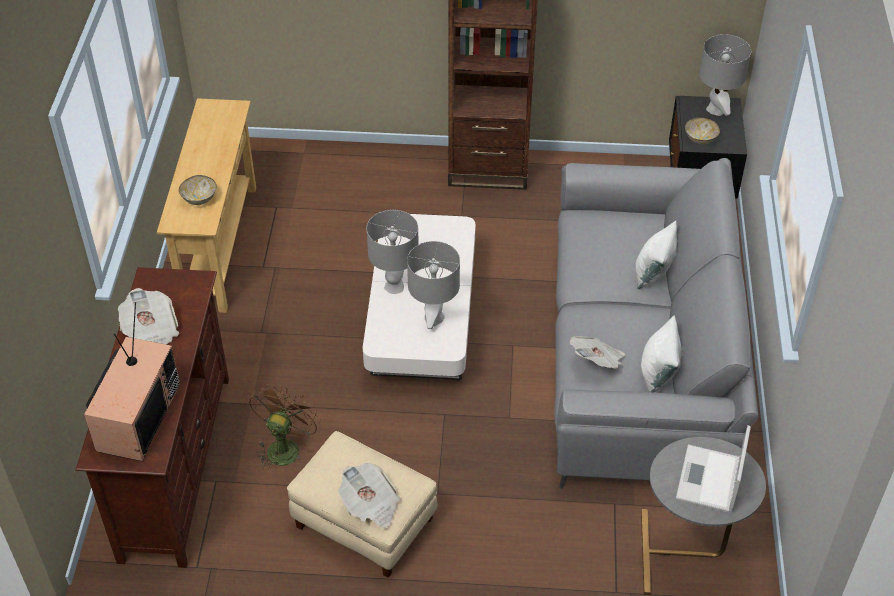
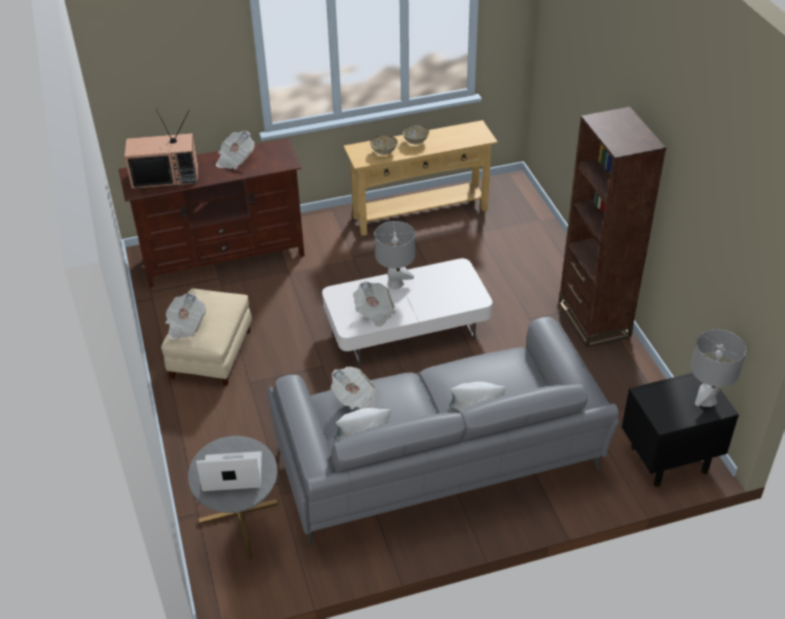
camera: 70 degrees right, 5 degrees down
(285, 446) = (259, 298): brown fan -> none
(434, 318) = (374, 312): grey table lamp -> newspaper
(700, 139) = (655, 398): bowl -> bowl (415, 141)

